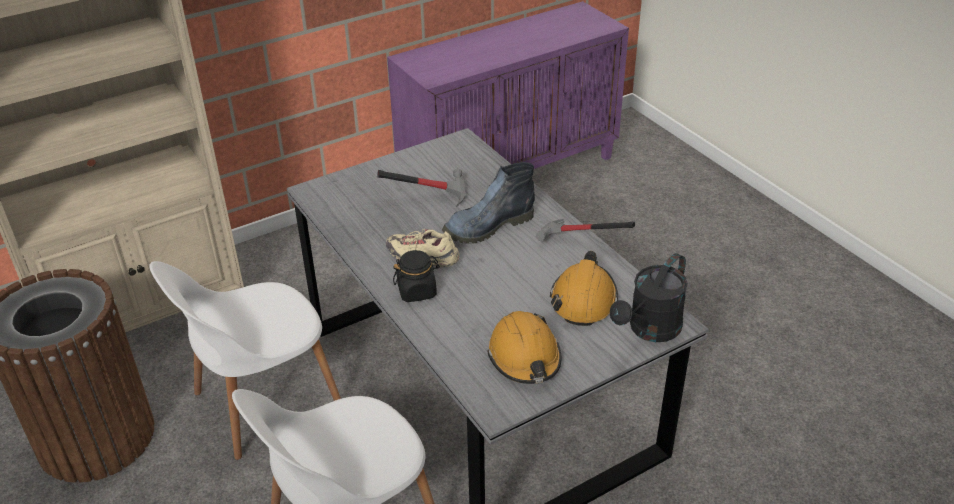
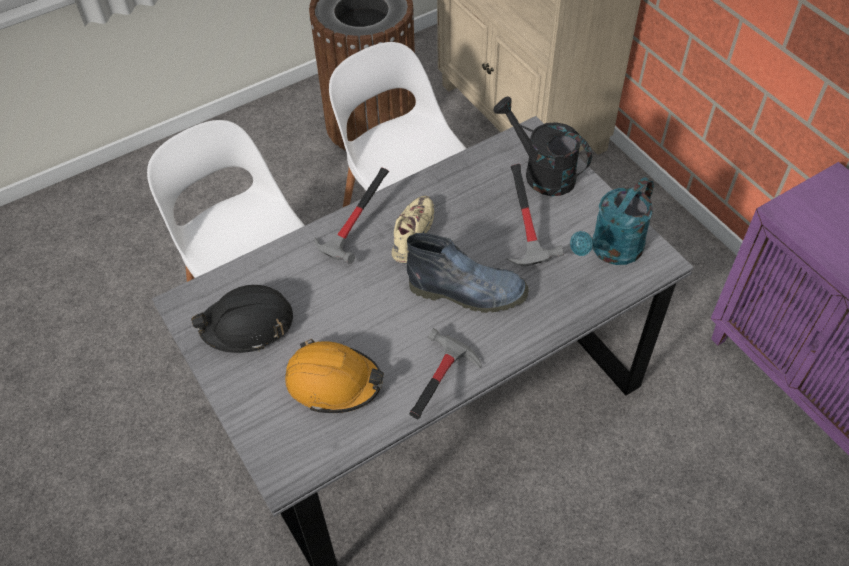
camera: 90 degrees right, 15 degrees up
(417, 291) = (357, 234): black jar -> hammer
(450, 159) = (611, 251): none -> turquoise watering can
(488, 227) = (469, 291): boot -> boot turned 135 degrees clockwise
(525, 357) = (248, 325): orange hard hat -> black hard hat
(649, 330) = (275, 445): black watering can -> black watering can (541, 173)

